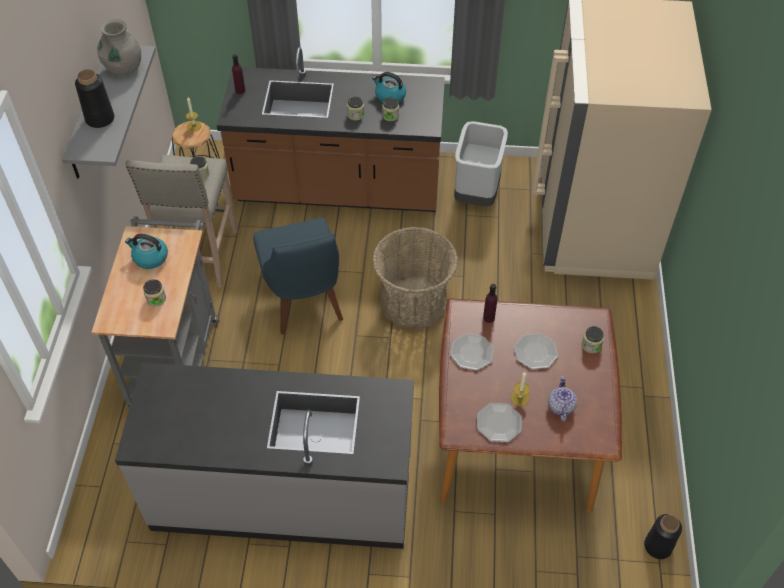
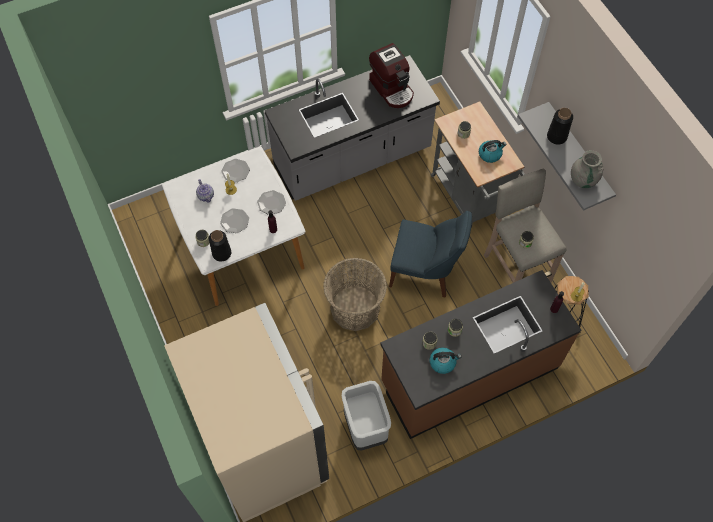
camera: 150 degrees right, 10 degrees up
(189, 415) = (392, 88): none -> coffee machine
(304, 301) = (425, 272): blue chair -> blue chair turned 150 degrees clockwise
(515, 441) = (242, 248): brown dining table -> white dining table
(658, 546) = (138, 229): black vase -> black vase (221, 253)

